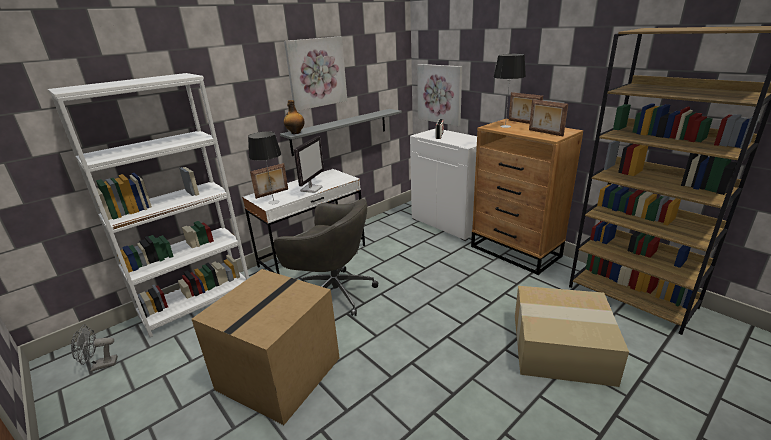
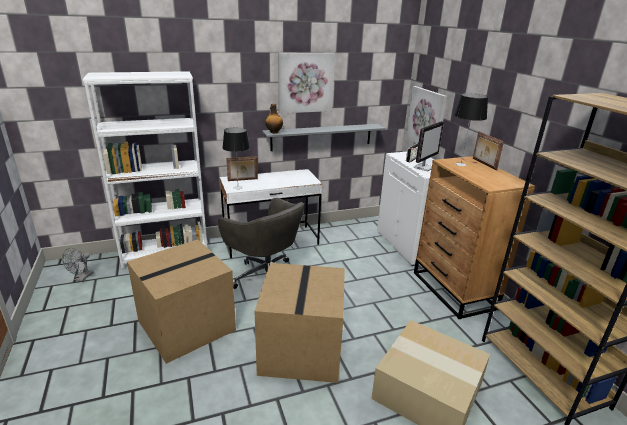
camera: 20 degrees right, 0 degrees up
(100, 365) = (82, 278): grey fan -> grey fan turned 75 degrees counterclockwise
(311, 189) = (275, 183): monitor -> monitor (423, 167)
(419, 352) = (300, 348): none -> cardboard box
(545, 133) = (490, 180): picture frame -> none

